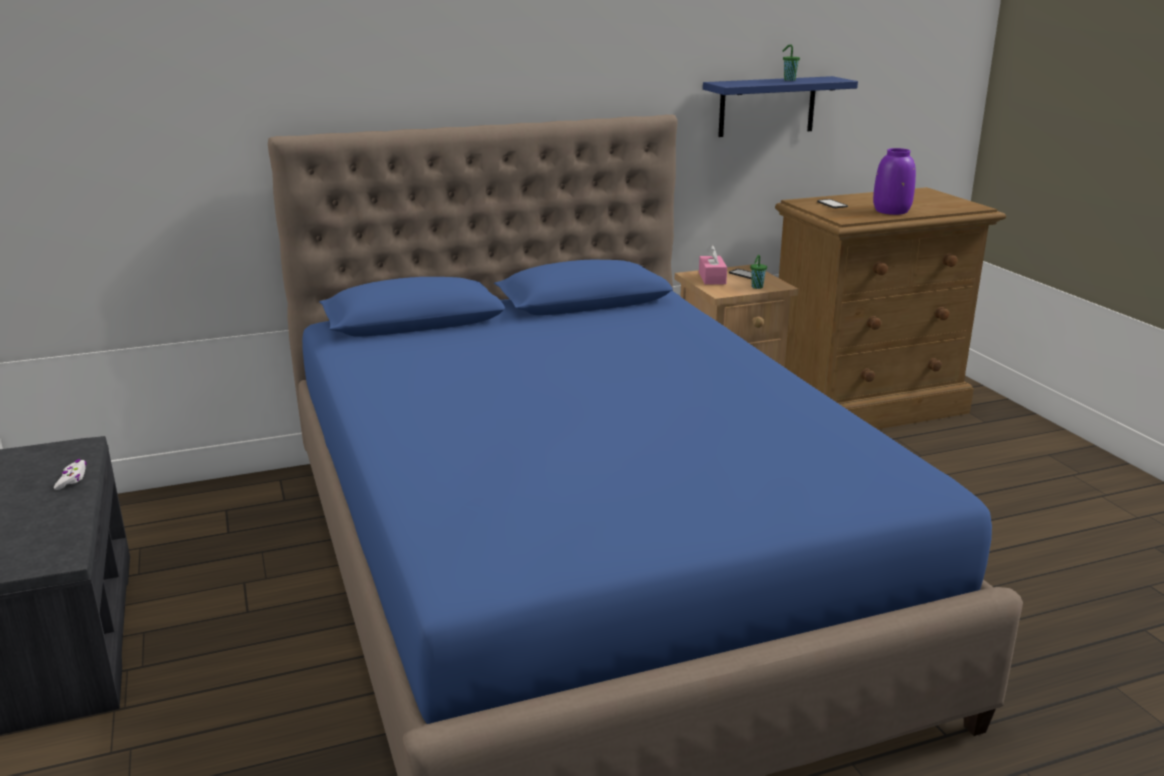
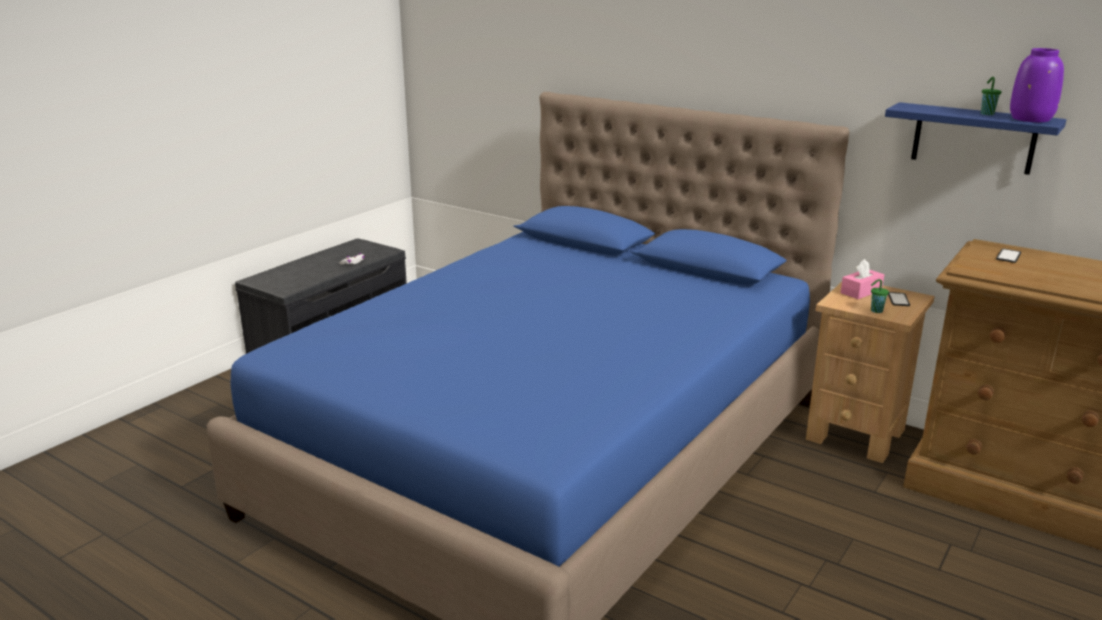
camera: 55 degrees right, 0 degrees up
(891, 211) = (1047, 280): purple vase -> purple vase (1030, 119)

